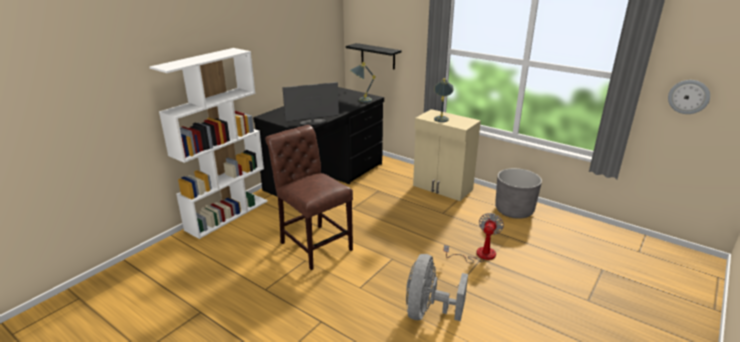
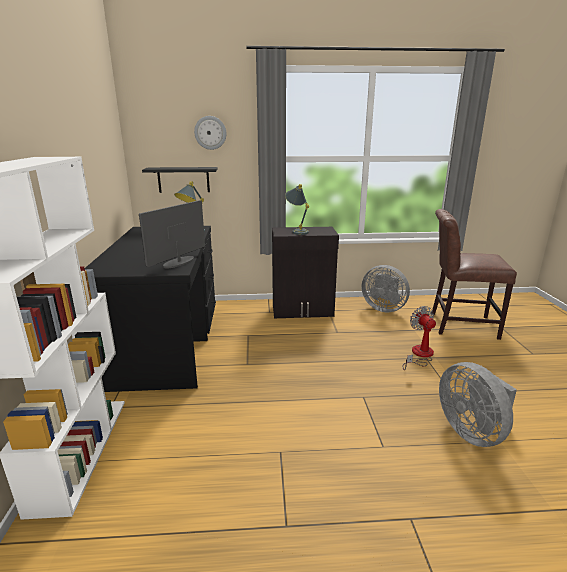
camera: 40 degrees left, 5 degrees down
(314, 244) = (262, 425): brown chair -> brown chair (459, 325)
(442, 188) = (303, 311): beige cabinet -> black cabinet
(514, 210) = (383, 308): grey planter -> grey fan
(688, 96) = (503, 166): wall clock -> wall clock (210, 132)

